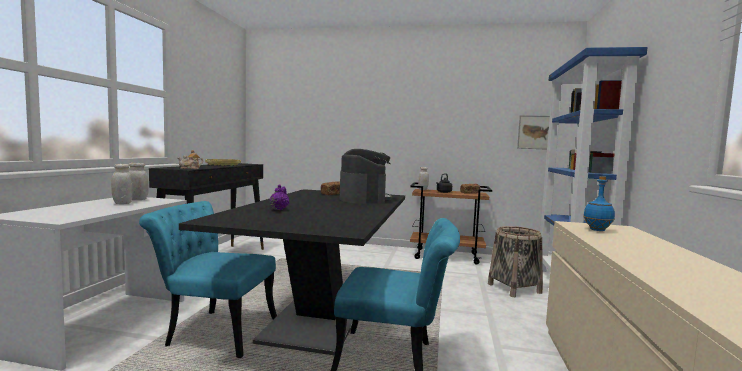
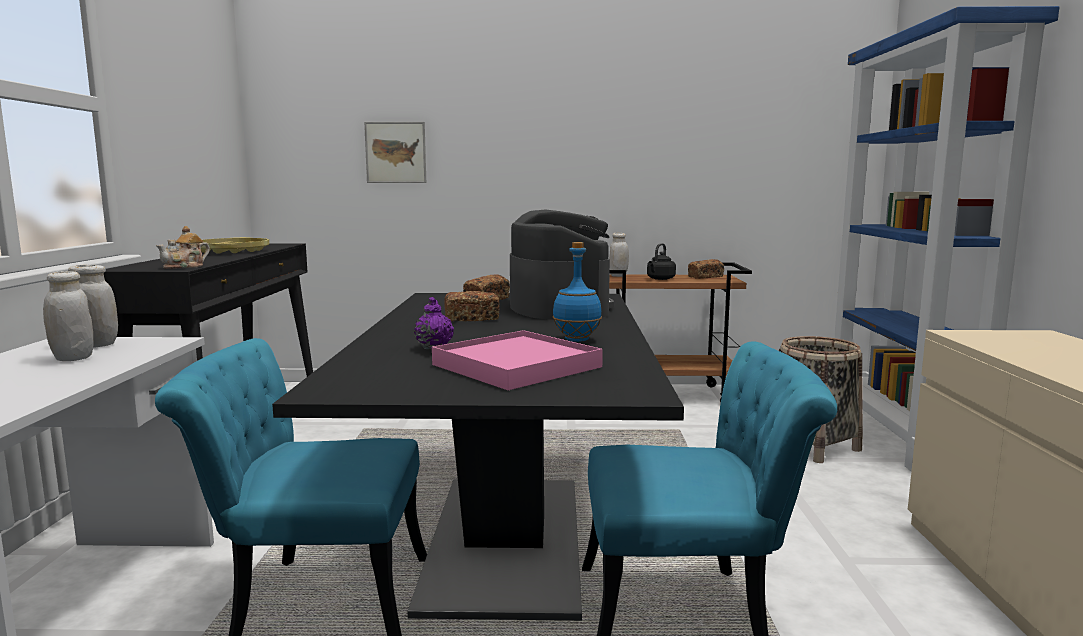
camera: 10 degrees left, 5 degrees up
(307, 218) = (516, 366): none -> pink tray
(314, 200) = (472, 319): none -> bread
(535, 132) = (815, 160): picture -> picture (395, 152)
(598, 230) = (1017, 344): blue bottle -> blue bottle (577, 340)

